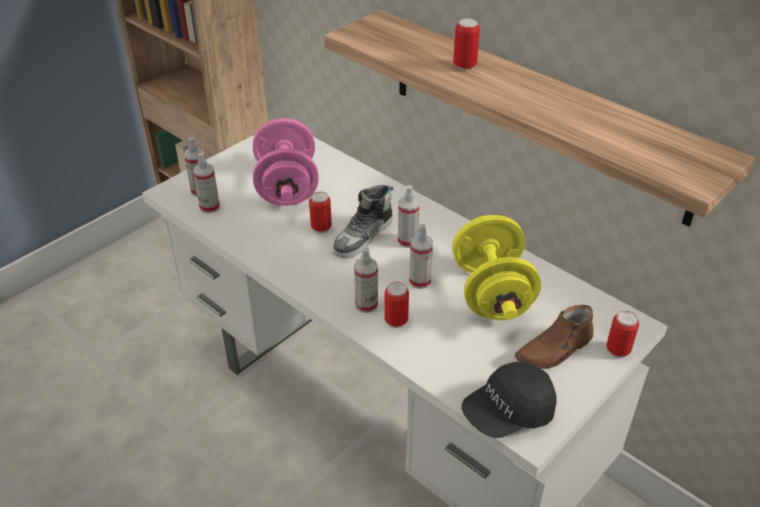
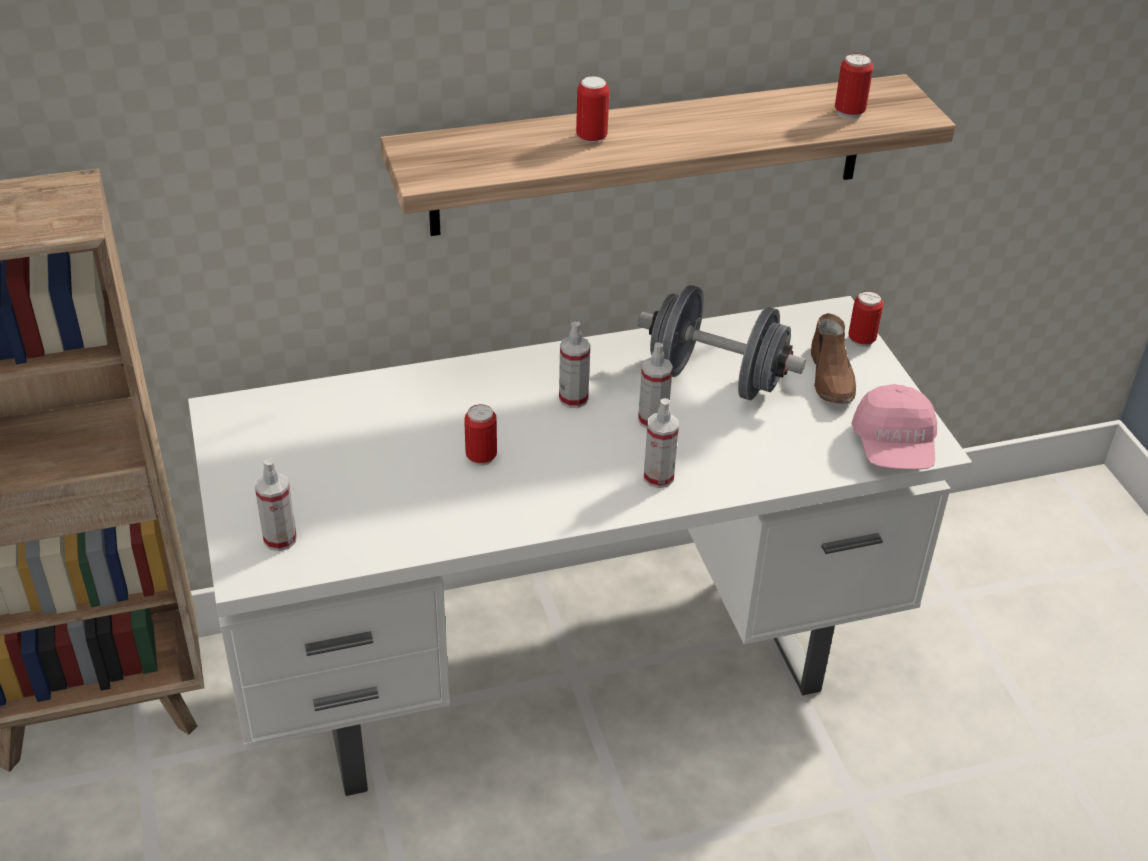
camera: 60 degrees left, 0 degrees up
(209, 207) = (330, 543): spray bottle -> none
(287, 187) = (361, 454): pink dumbbell -> none
(363, 236) = (532, 429): shoe -> none
(396, 321) = (704, 466): can -> can (849, 113)
(491, 293) = (716, 379): yellow dumbbell -> grey dumbbell
(508, 413) = (894, 447): black cap -> pink cap

